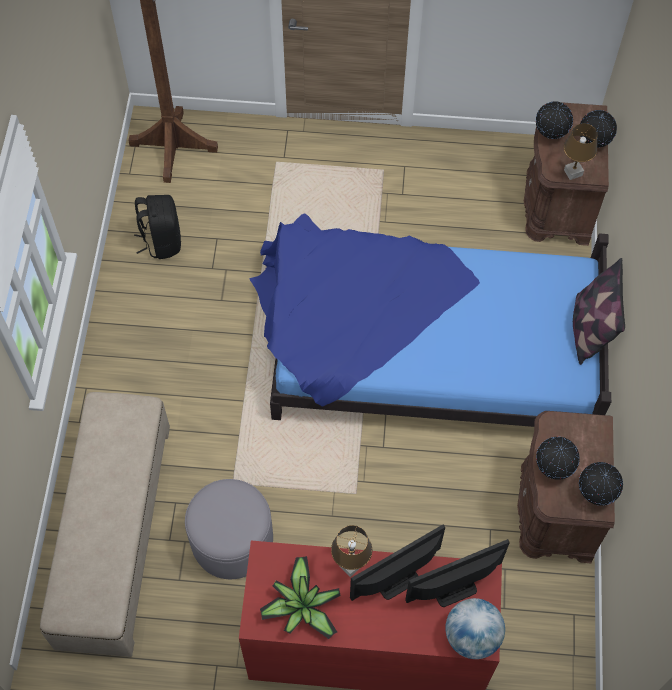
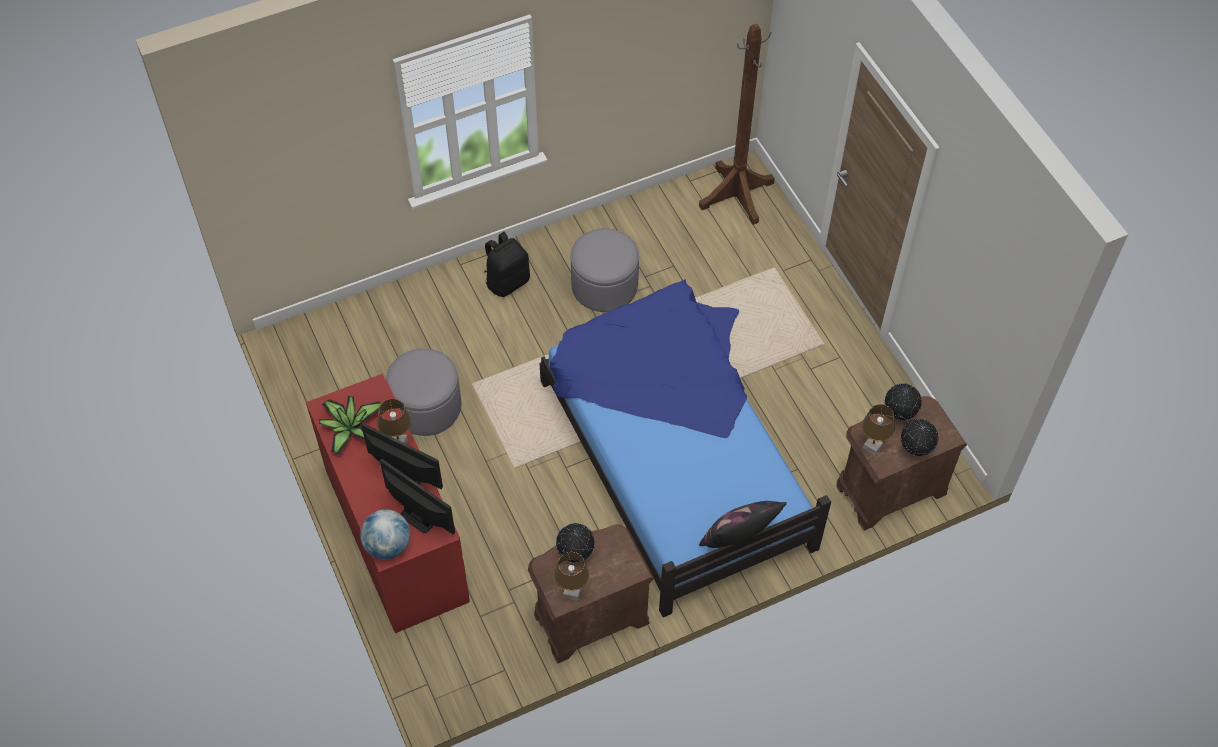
camera: 60 degrees right, 5 degrees down
(114, 532) = (388, 331): beige bench -> none
(162, 241) = (645, 232): black backpack -> black backpack (507, 281)
(198, 307) = (604, 285): none -> grey ottoman
(595, 494) = (572, 593): globe -> brown table lamp

